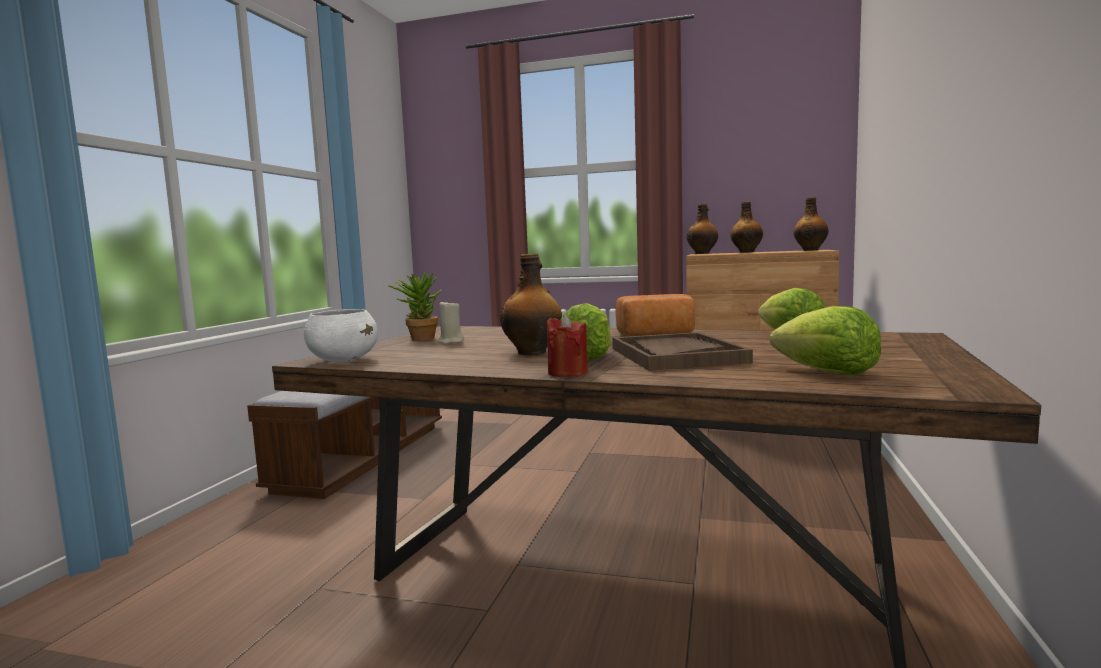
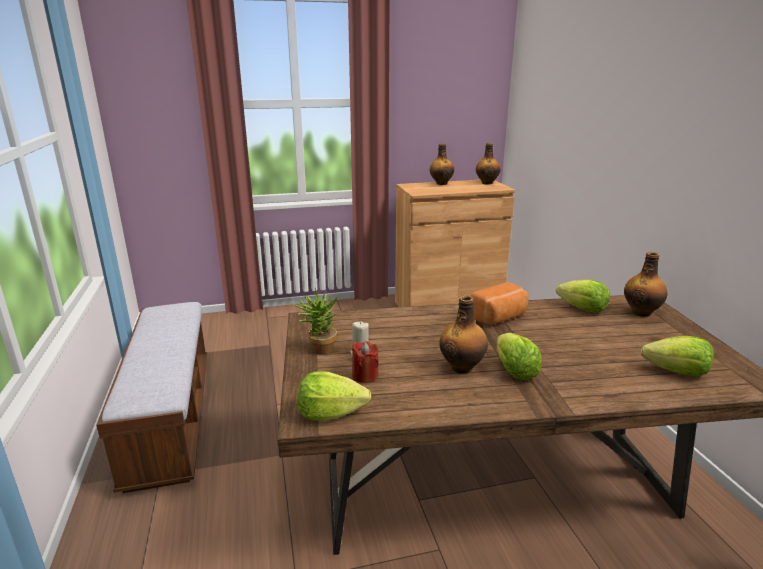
camera: 30 degrees left, 15 degrees up
(343, 360) = (330, 413): white bowl -> lettuce
(567, 373) = (542, 403): red candle -> red candle (365, 375)
(676, 355) = (563, 357): brown tray -> none
(702, 253) = (409, 185): bottle -> bottle (641, 312)

